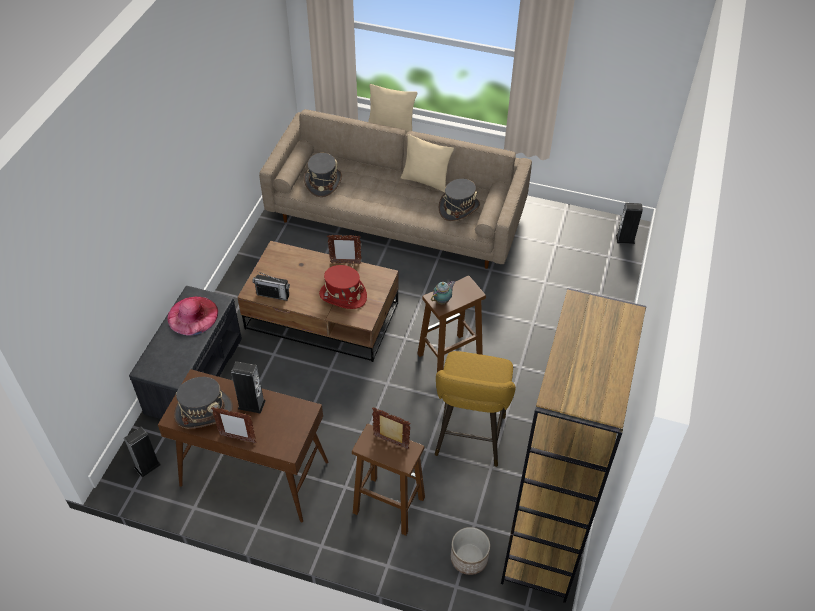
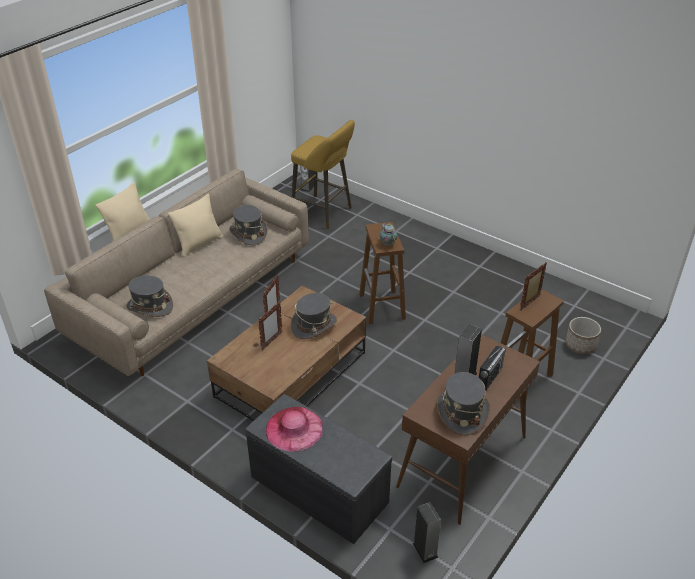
camera: 70 degrees left, 10 degrees down
(237, 438) = (502, 393): picture frame -> picture frame (271, 341)
(273, 295) = (286, 372): radio -> radio (490, 377)
(343, 296) = (314, 325): red hat -> grey hat
(469, 440) = (470, 317): yellow stool -> yellow stool (324, 213)
(546, 537) = (569, 302): brown bookcase -> none

